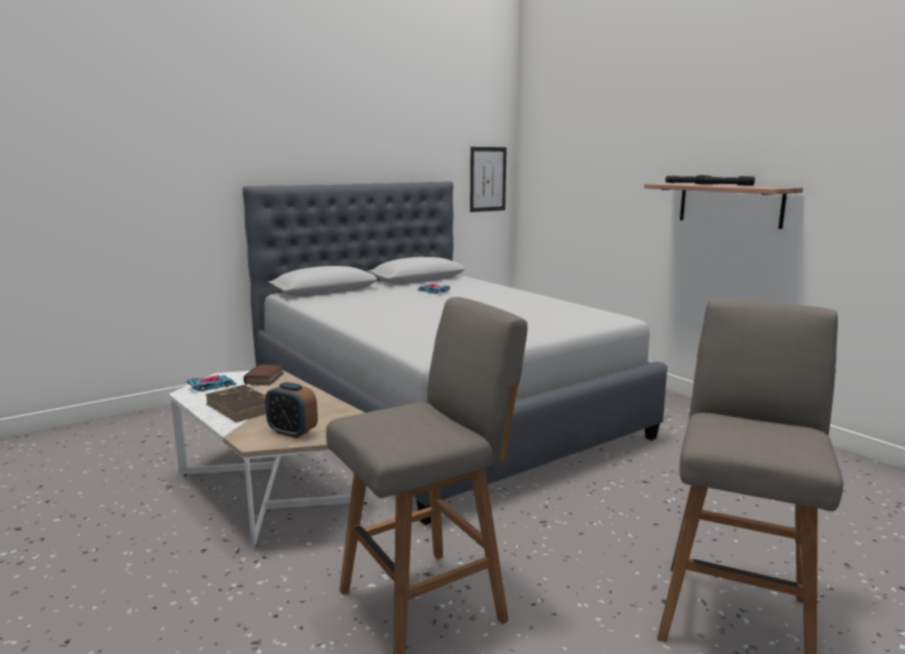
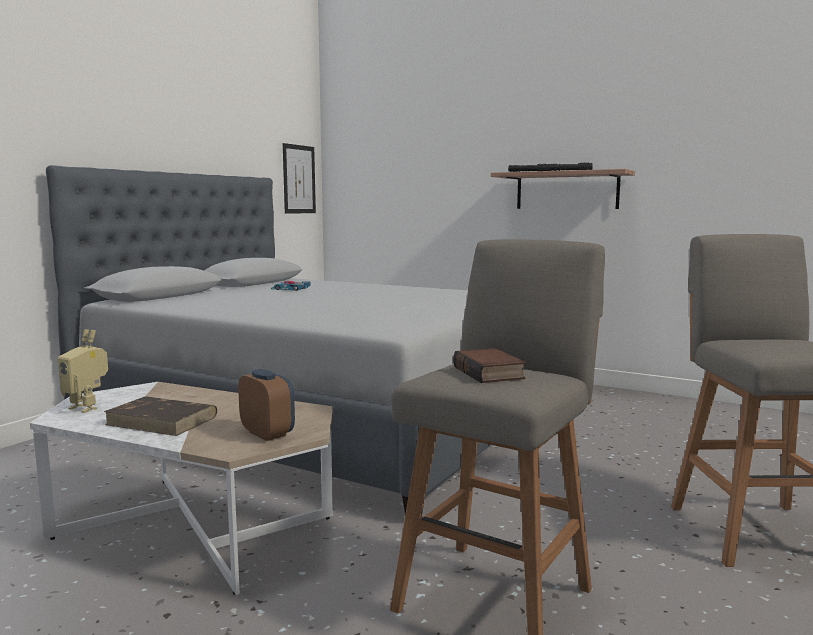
camera: 25 degrees left, 5 degrees down
(212, 386) = (87, 407): toy car -> toy robot
(265, 379) = (153, 392): book -> book (490, 373)
(292, 432) = (267, 433): alarm clock -> alarm clock turned 135 degrees counterclockwise

